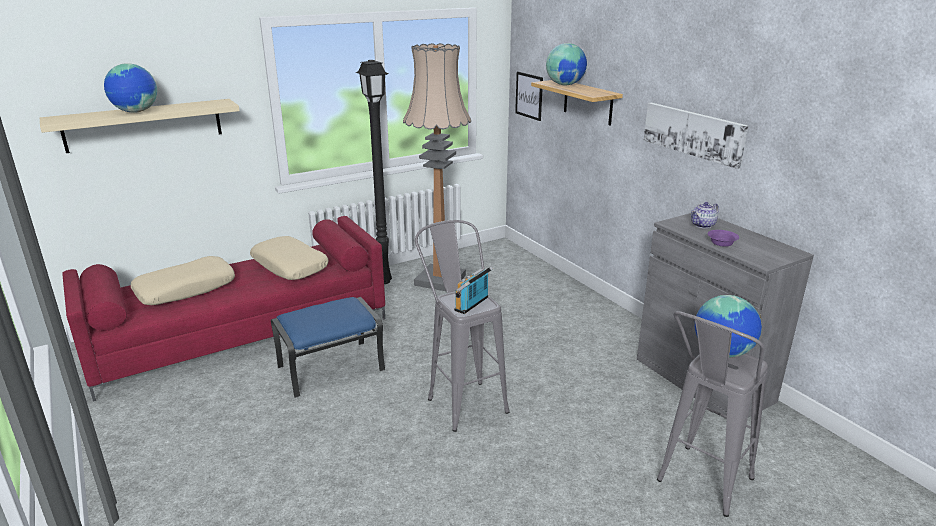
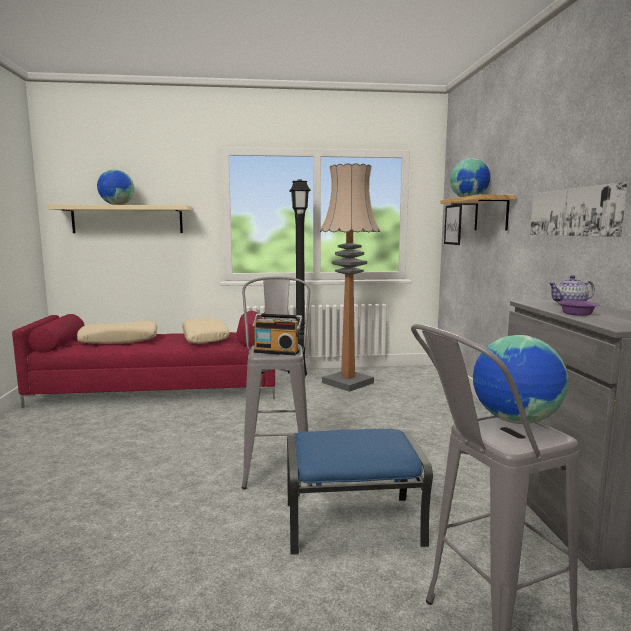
camera: 25 degrees right, 15 degrees down
(331, 368) = (196, 421): blue ottoman -> blue ottoman (354, 523)
(473, 304) = (277, 352): radio -> radio turned 135 degrees counterclockwise

